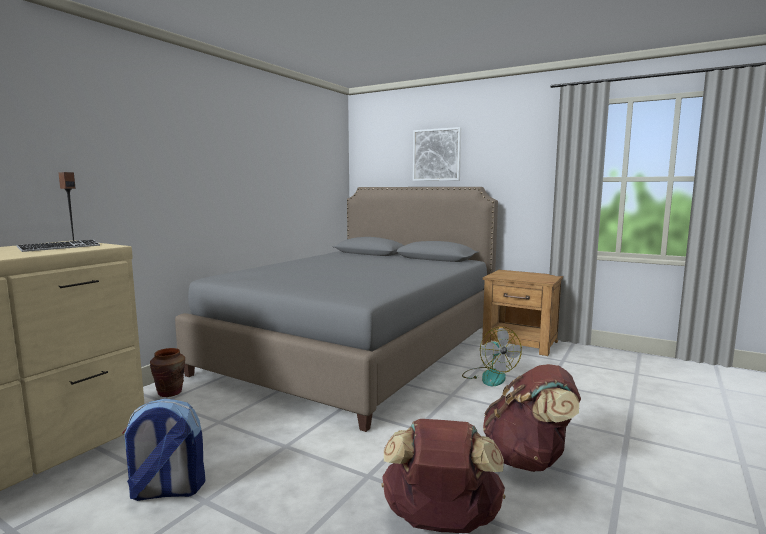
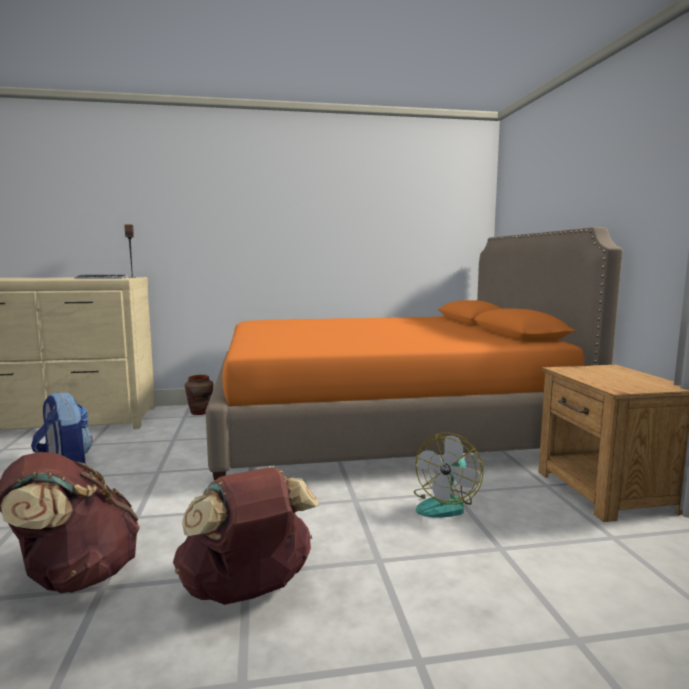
camera: 50 degrees right, 0 degrees up
(357, 350) = (384, 429): grey bed -> orange bed
(437, 155) = (566, 184): picture -> none

